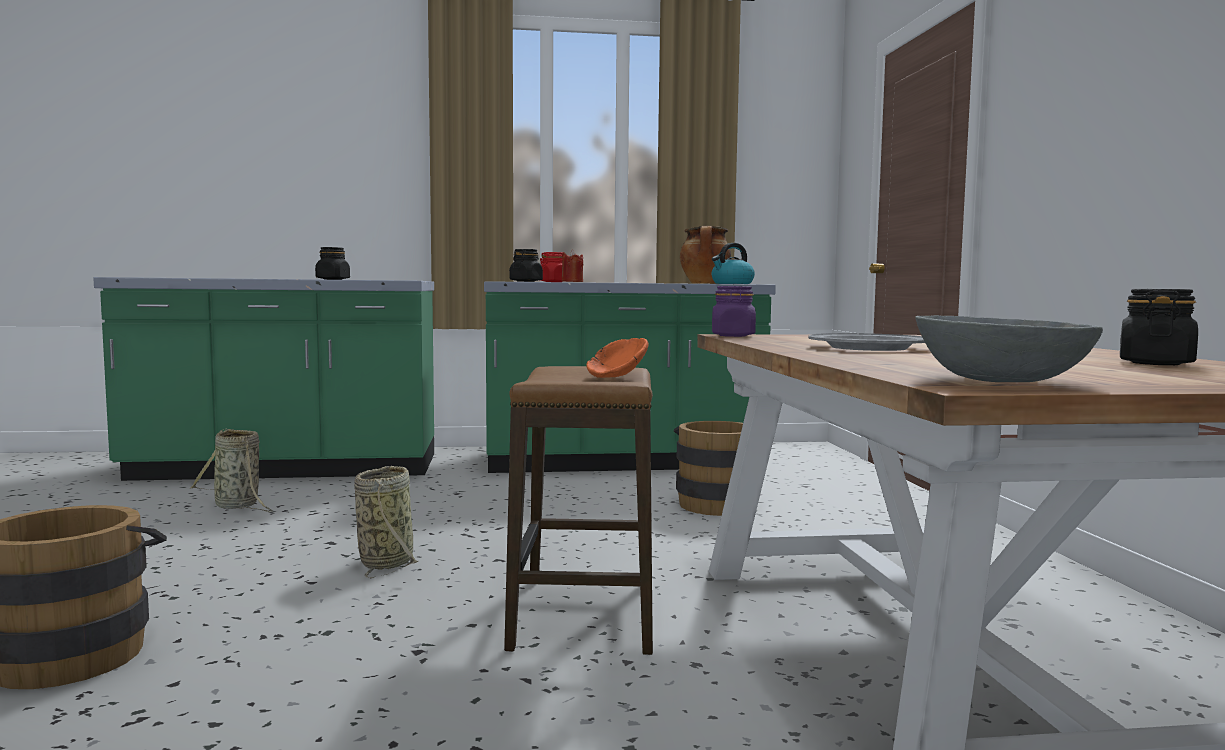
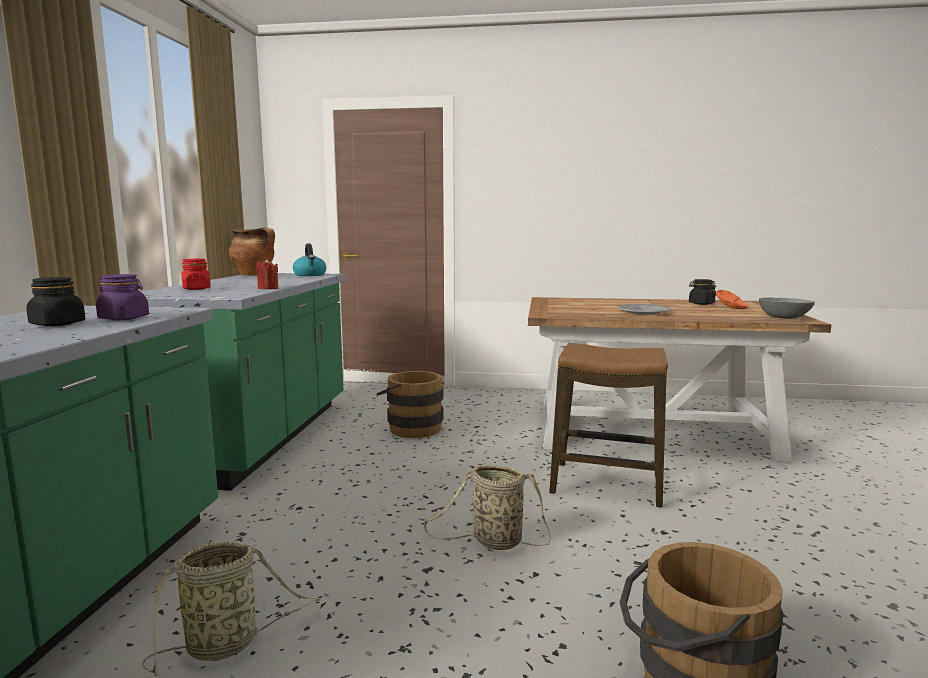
camera: 75 degrees left, 5 degrees up
(526, 281) = (236, 293): black jar -> none
(614, 376) = (608, 349): orange bowl -> orange bowl (731, 308)
(733, 335) = (553, 315): purple jar -> purple jar (124, 318)

